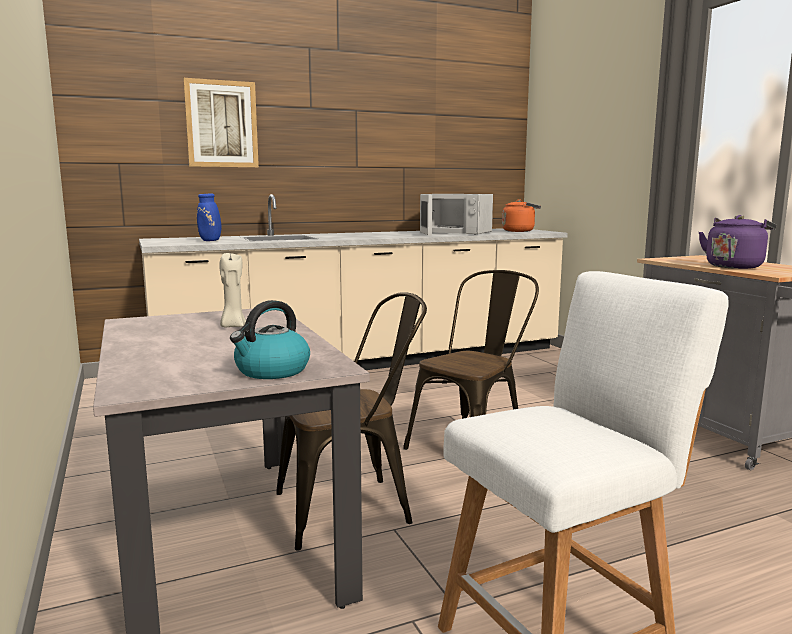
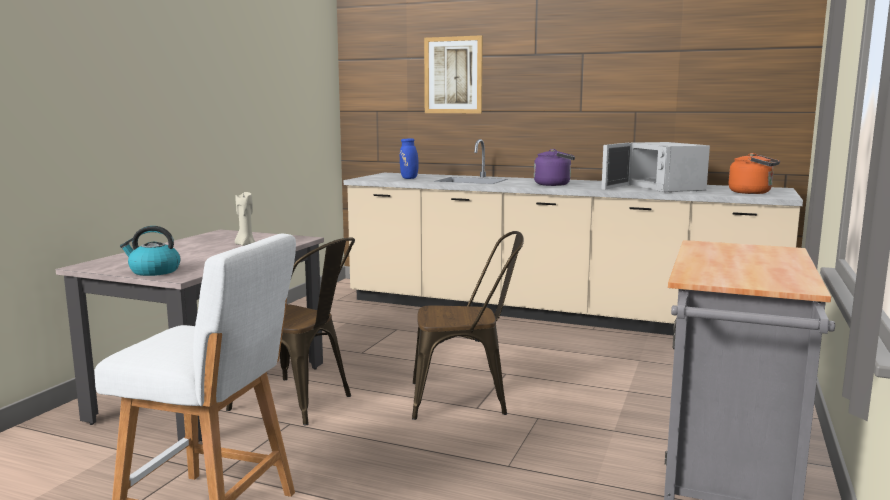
camera: 45 degrees right, 0 degrees up
(734, 266) = (721, 264): purple kettle -> purple kettle (554, 184)

